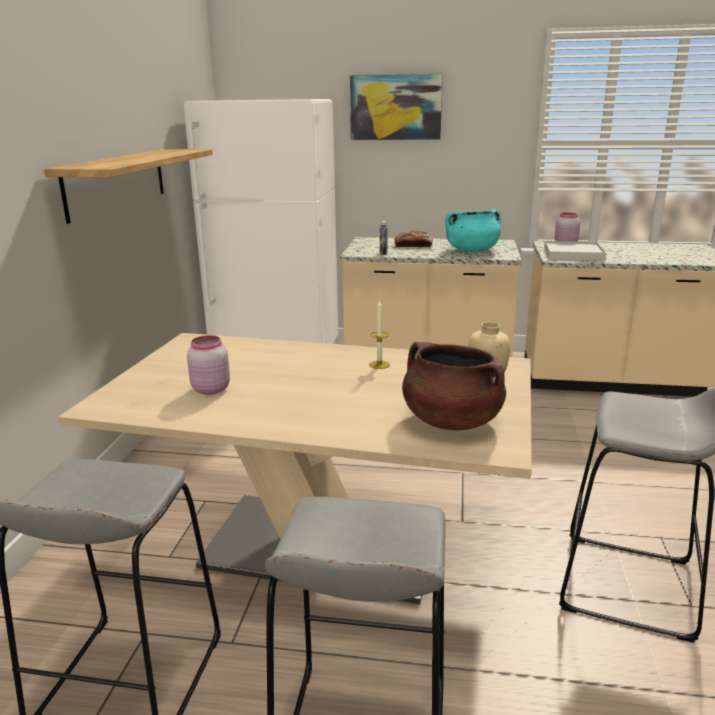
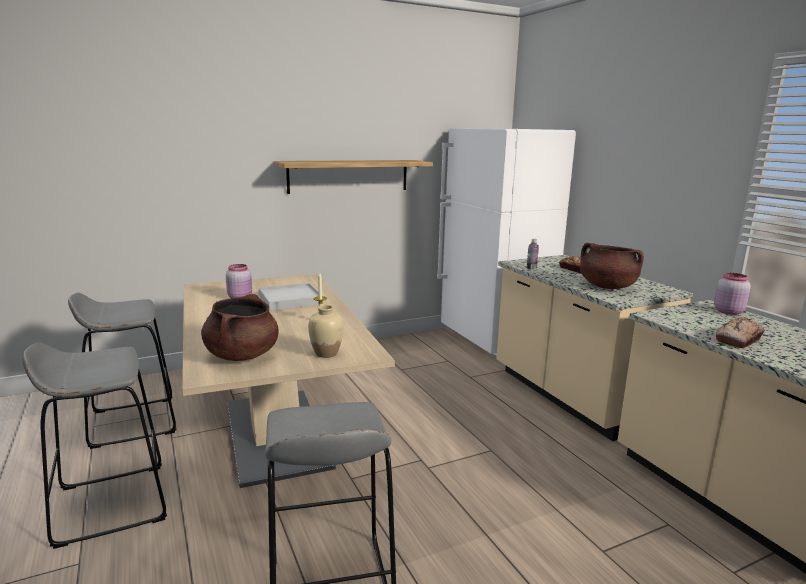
camera: 55 degrees right, 5 degrees down
(395, 107) = (621, 140): picture -> none
(472, 250) = (607, 287): turquoise cooking pot -> brown cooking pot
(573, 254) = (692, 319): white tray -> white tray (290, 299)
(623, 257) = (739, 340): none -> bread

